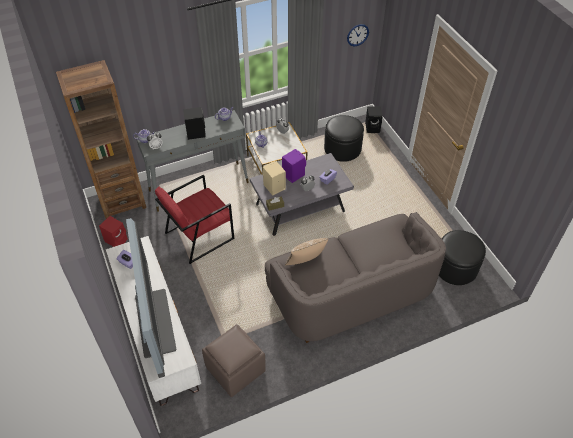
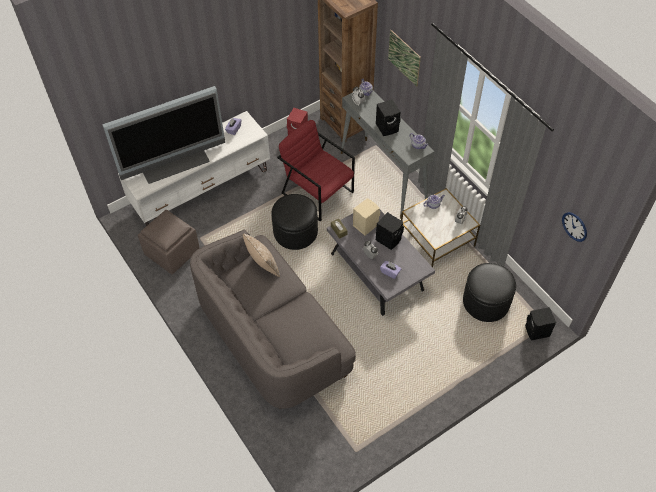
camera: 80 degrees right, 5 degrees up
(152, 81) = (404, 58): none -> picture
(293, 174) = (389, 239): purple speaker -> black speaker
(455, 267) = (325, 439): black ottoman -> black ottoman (295, 232)

